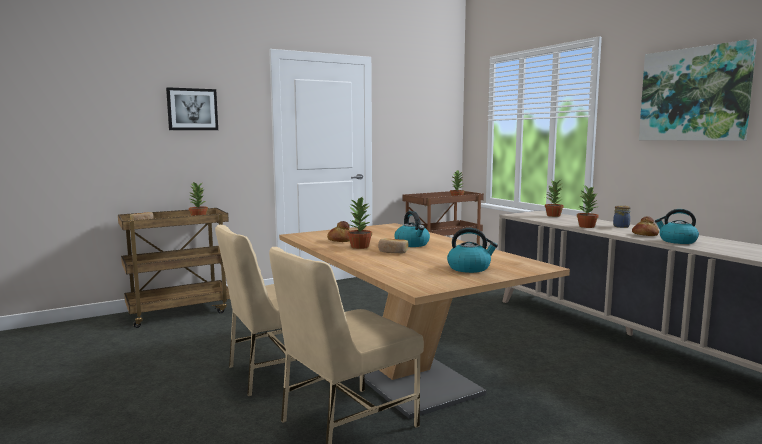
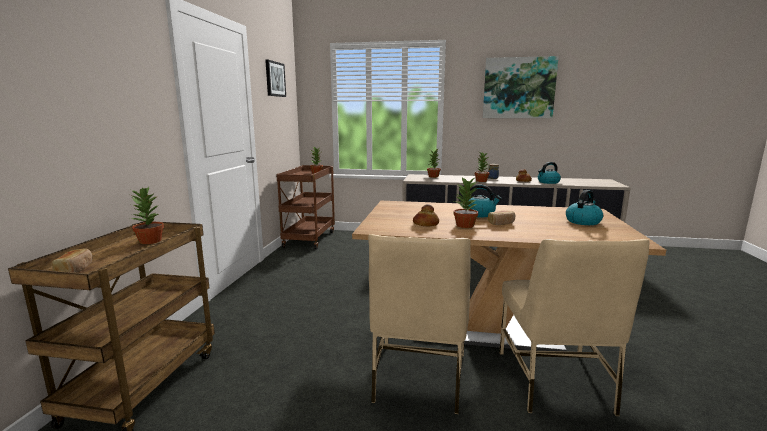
camera: 50 degrees left, 5 degrees up
(192, 109) = (89, 72): picture -> picture (275, 79)

